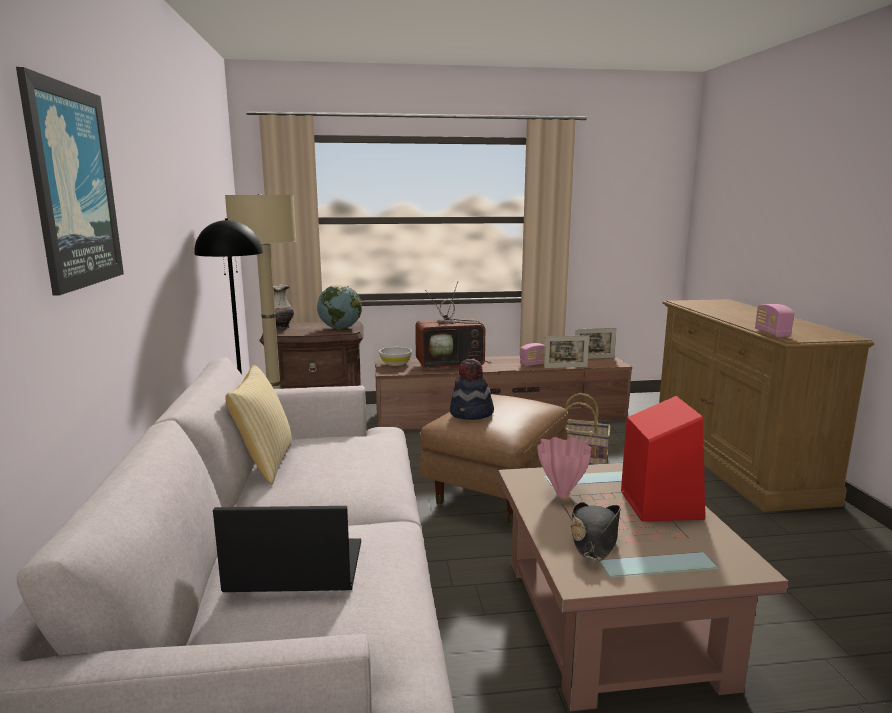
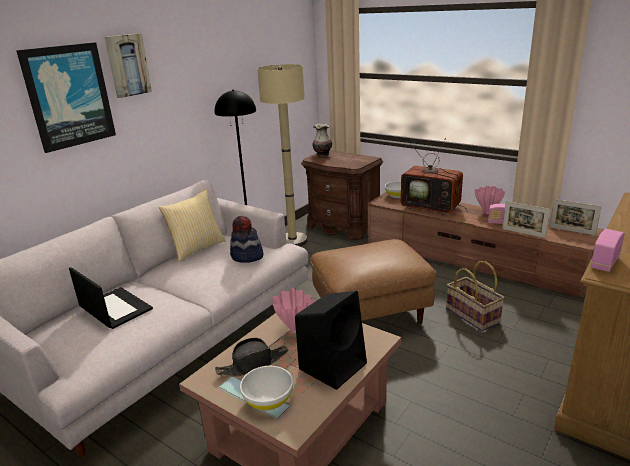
camera: 45 degrees right, 10 degrees up
(121, 152) = (127, 65): none -> picture
(340, 328) = (355, 162): globe -> none
(471, 414) = (348, 253): hat -> hat (247, 256)
(508, 359) = (488, 213): none -> pink vase
(659, 503) = (333, 365): red speaker -> black speaker
(678, 558) = (268, 400): none -> white bowl

